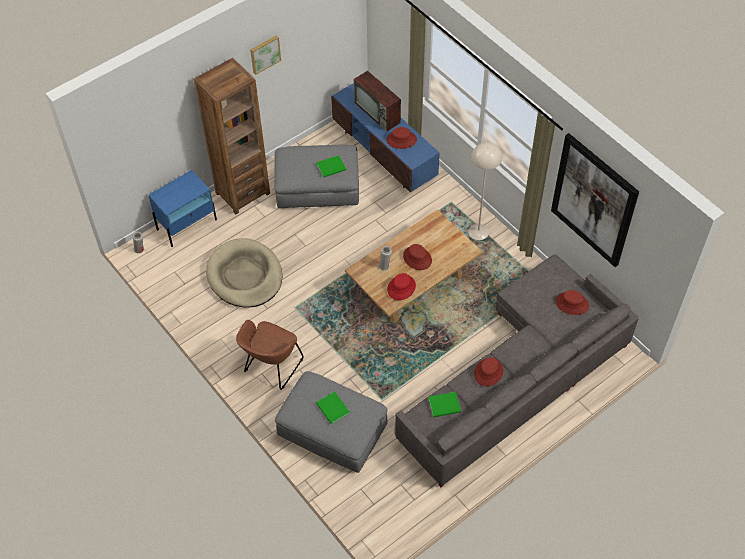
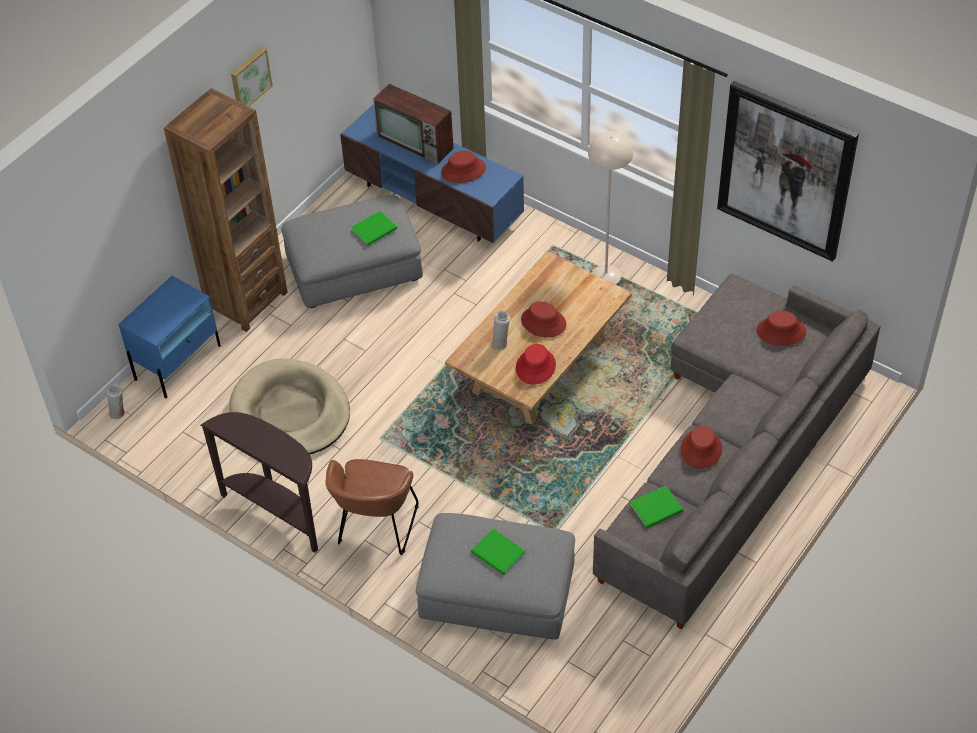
camera: 15 degrees left, 5 degrees down
(214, 341) = (277, 512): none -> brown console table

